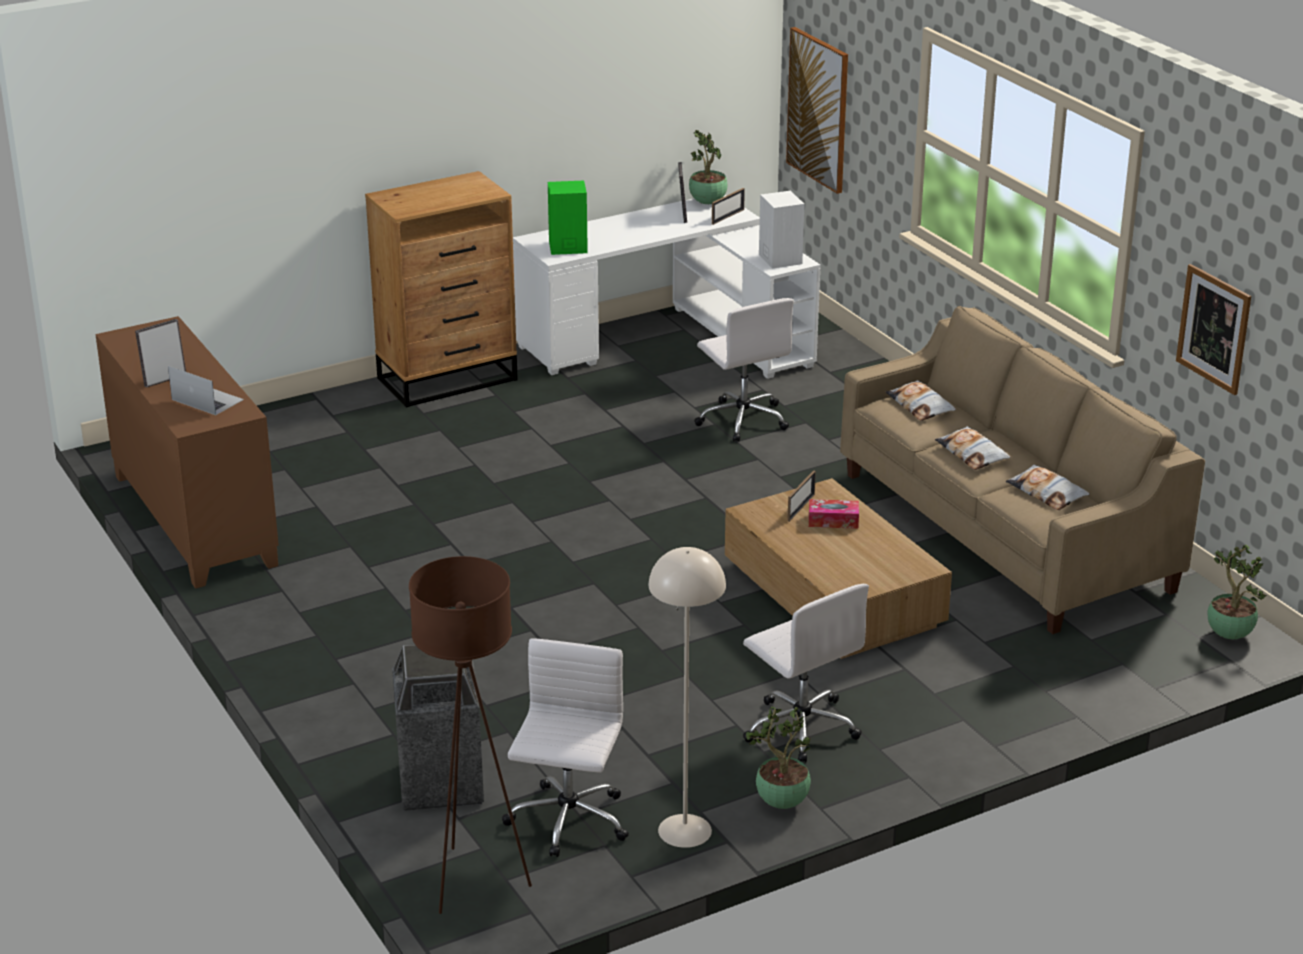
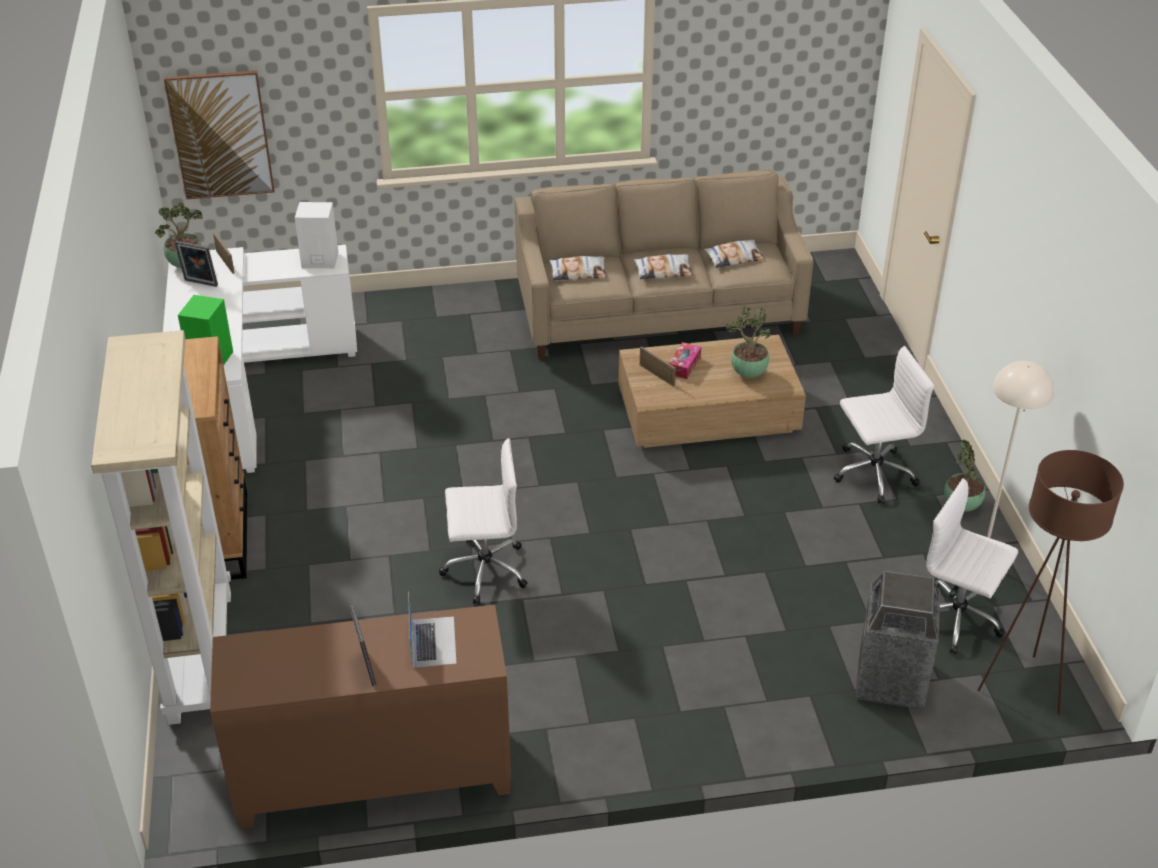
camera: 70 degrees left, 10 degrees up
(207, 399) = (433, 641): laptop -> laptop turned 120 degrees clockwise
(301, 411) = (199, 654): none -> beige bookcase
(742, 419) = (415, 386): white office chair -> white office chair (484, 570)
(1214, 328) = (747, 93): picture -> none
(1228, 634) = (826, 269): potted plant -> potted plant (747, 374)

